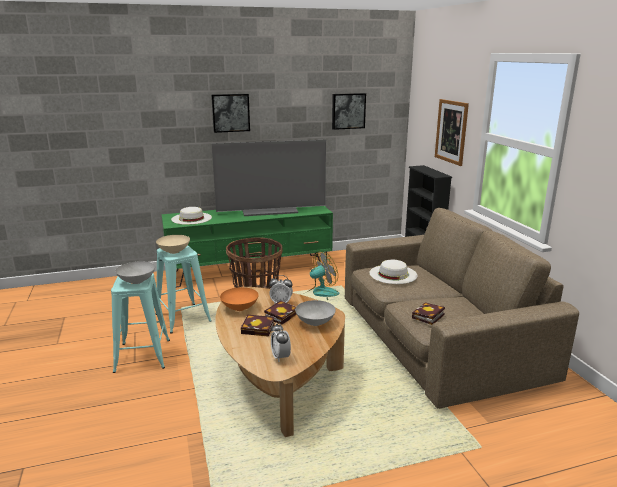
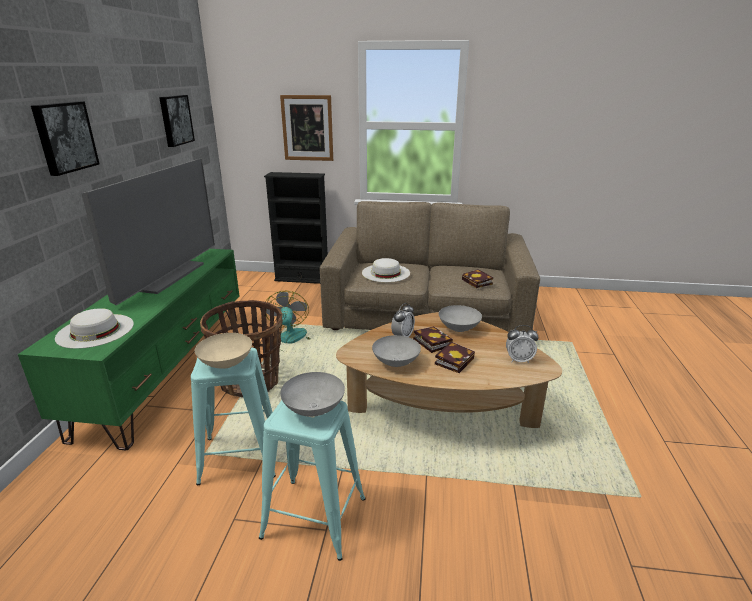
camera: 65 degrees left, 5 degrees up
(239, 308) = (395, 363): orange bowl -> grey bowl

